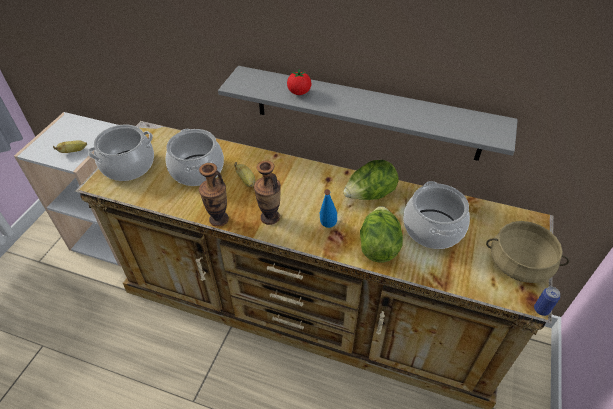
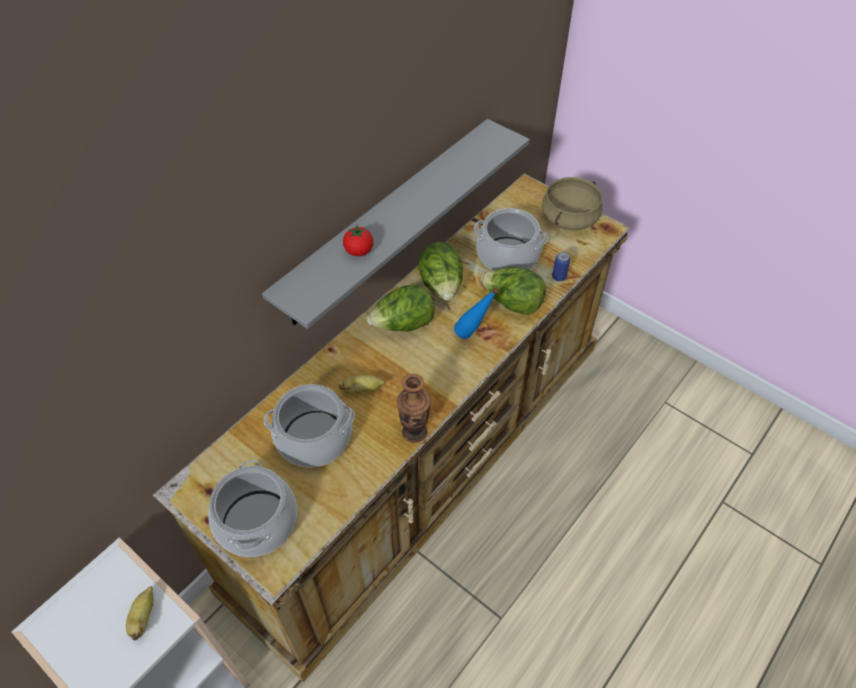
camera: 70 degrees left, 5 degrees up
(270, 217) = (434, 382): vase -> none
(316, 185) = (403, 325): none -> lettuce
(541, 309) = (618, 226): can -> can (559, 277)

